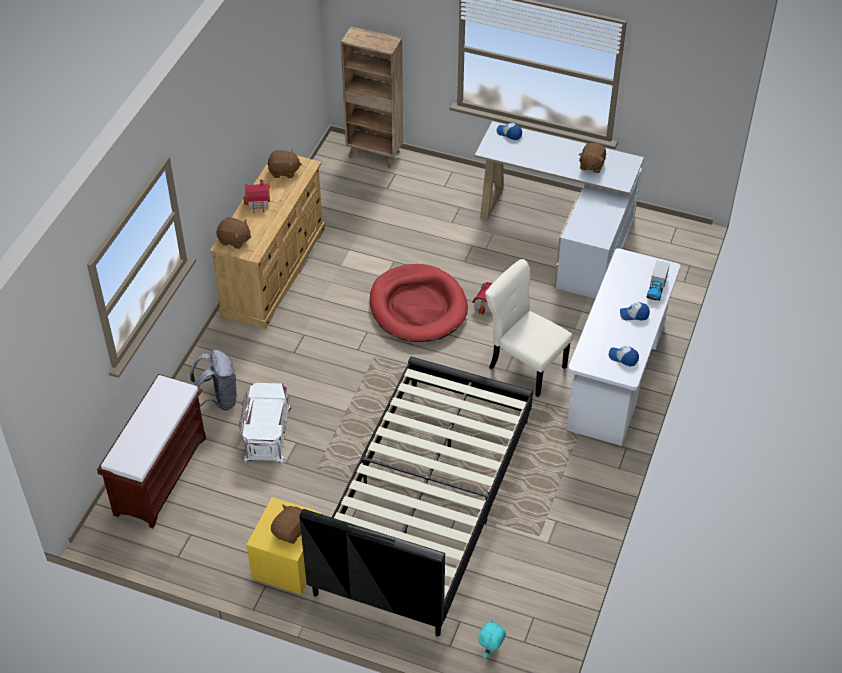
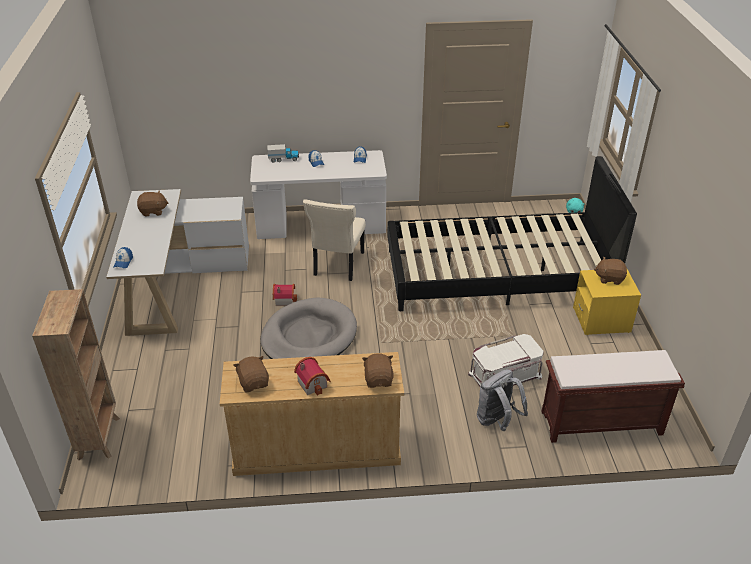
camera: 115 degrees left, 10 degrees down
(418, 307) = (309, 336): red dog bed -> grey dog bed

